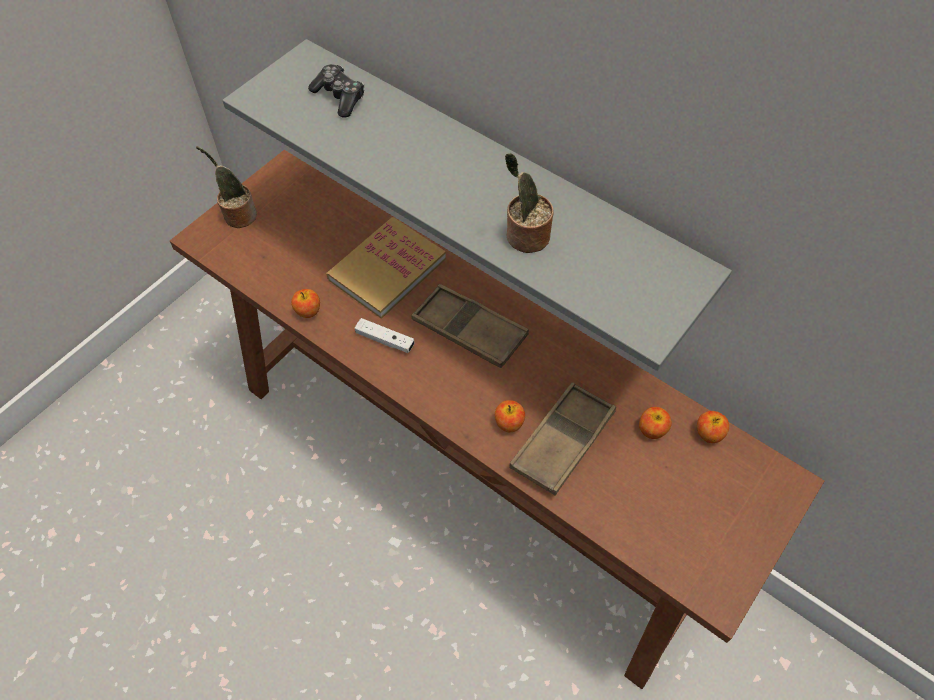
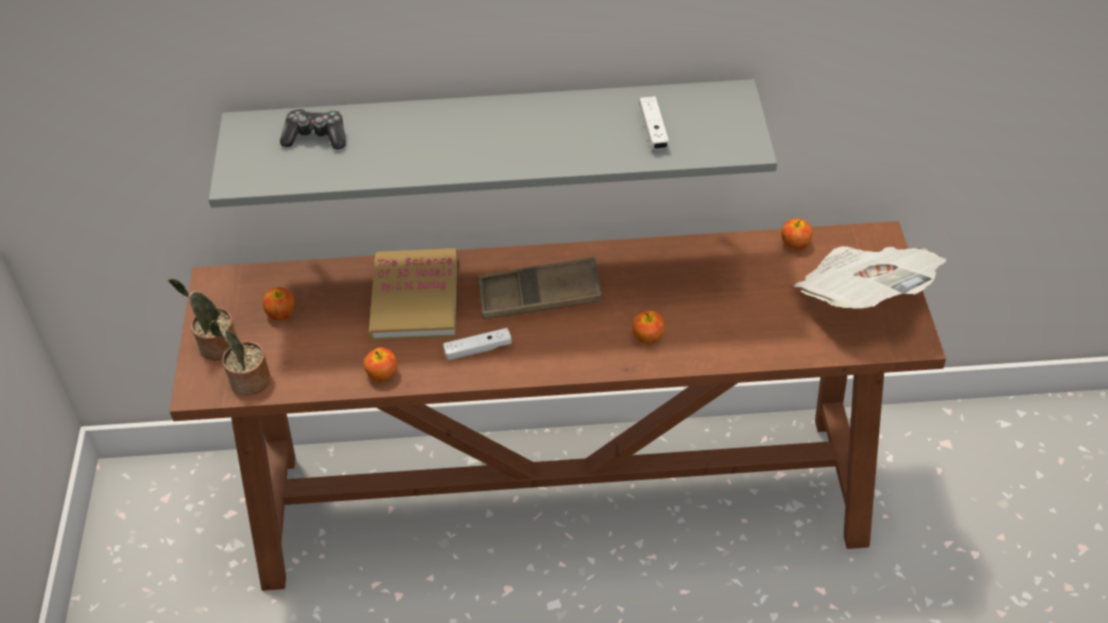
camera: 40 degrees left, 10 degrees down
(524, 237) = (592, 143): potted plant -> potted plant (248, 382)
(562, 441) = (701, 321): brown tray -> none
(587, 259) = (653, 130): none -> white game controller
(652, 429) = (754, 268): apple -> apple (281, 313)
(715, 525) = (862, 298): none -> newspaper

